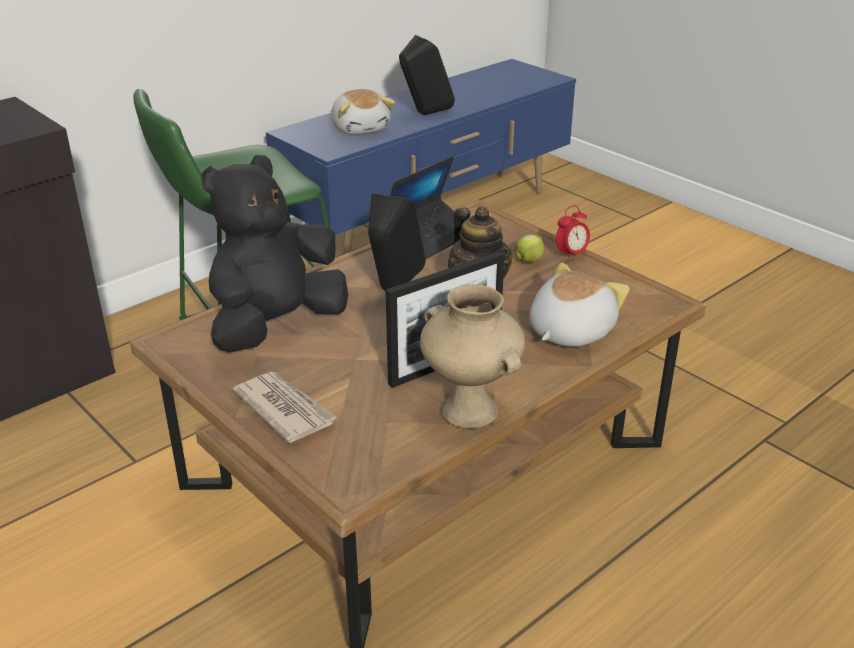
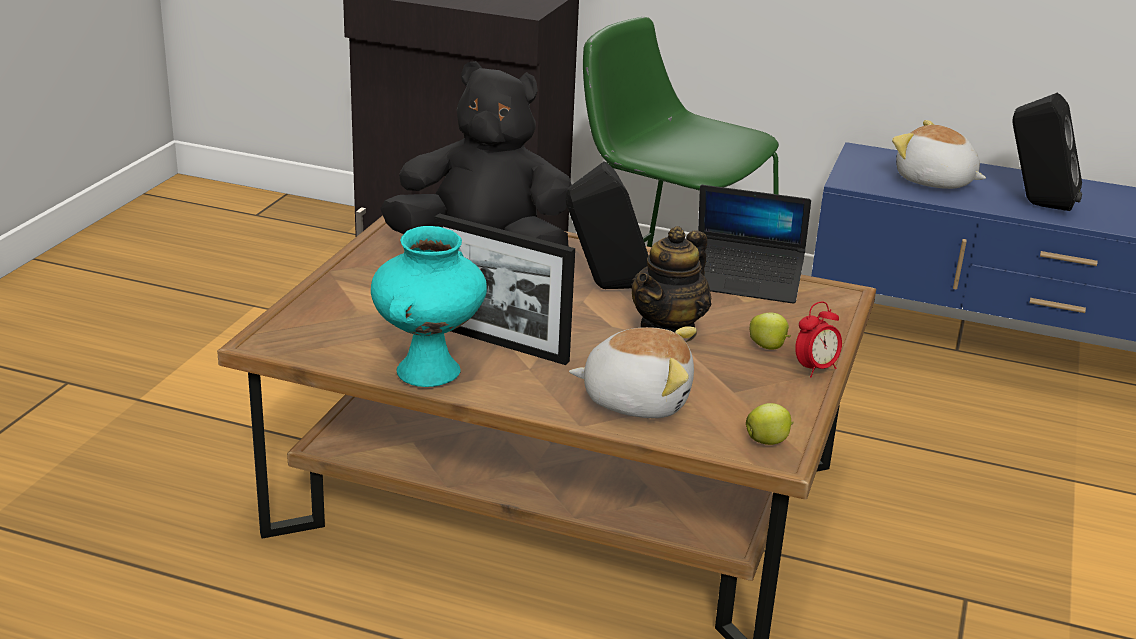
camera: 60 degrees right, 5 degrees down
(285, 409) = (356, 286): newspaper -> none
(361, 128) = (934, 181): plush toy -> plush toy turned 90 degrees clockwise
(471, 410) = (429, 372): beige vase -> turquoise vase
(571, 254) = (815, 369): alarm clock -> alarm clock turned 60 degrees counterclockwise
(650, 301) = (767, 441): none -> apple

